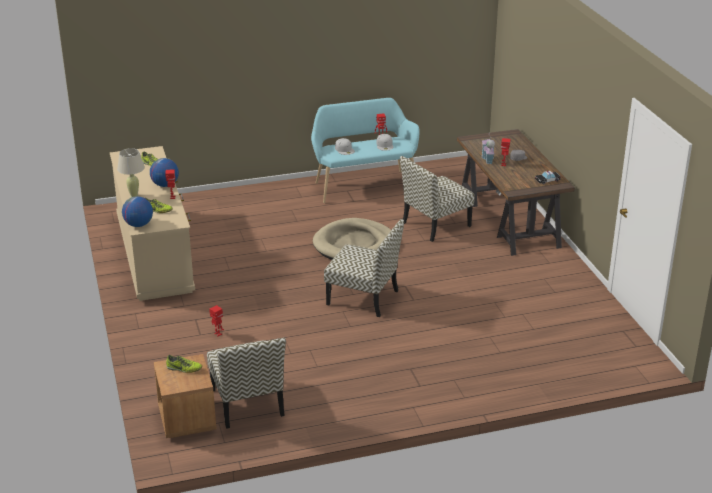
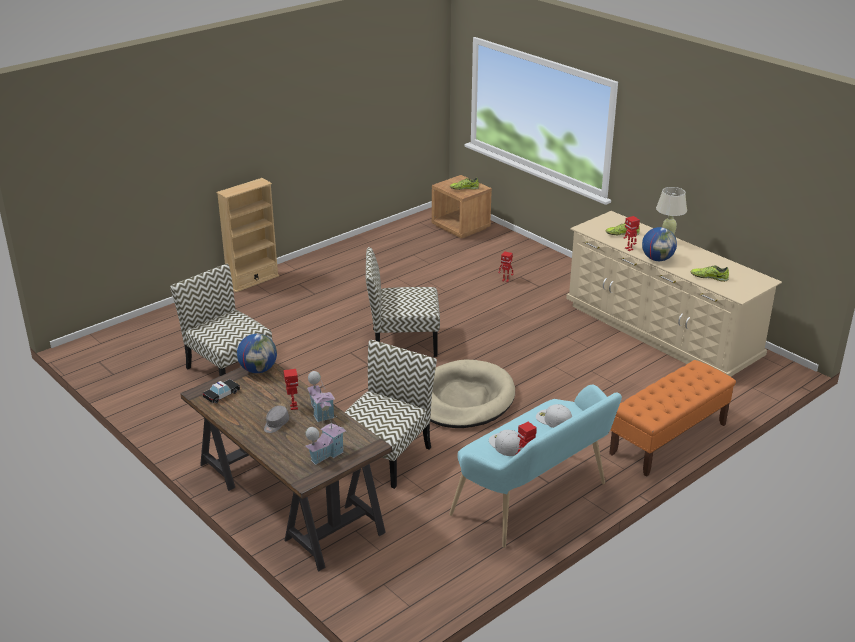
camera: 155 degrees right, 0 degrees up
(138, 225) = (618, 219): globe -> globe (258, 370)
(248, 403) = (427, 244): chair -> chair (228, 369)
(250, 193) = (668, 439): none -> orange bench
(466, 403) = (253, 281): none -> beige bookcase
(496, 140) = (326, 454): none -> toy house

